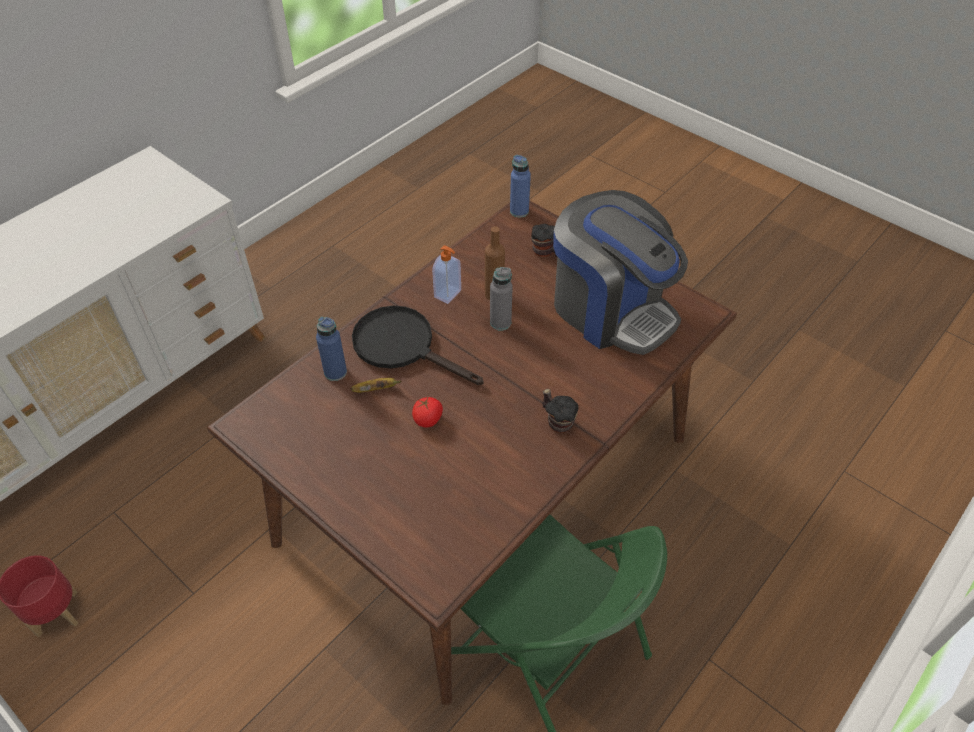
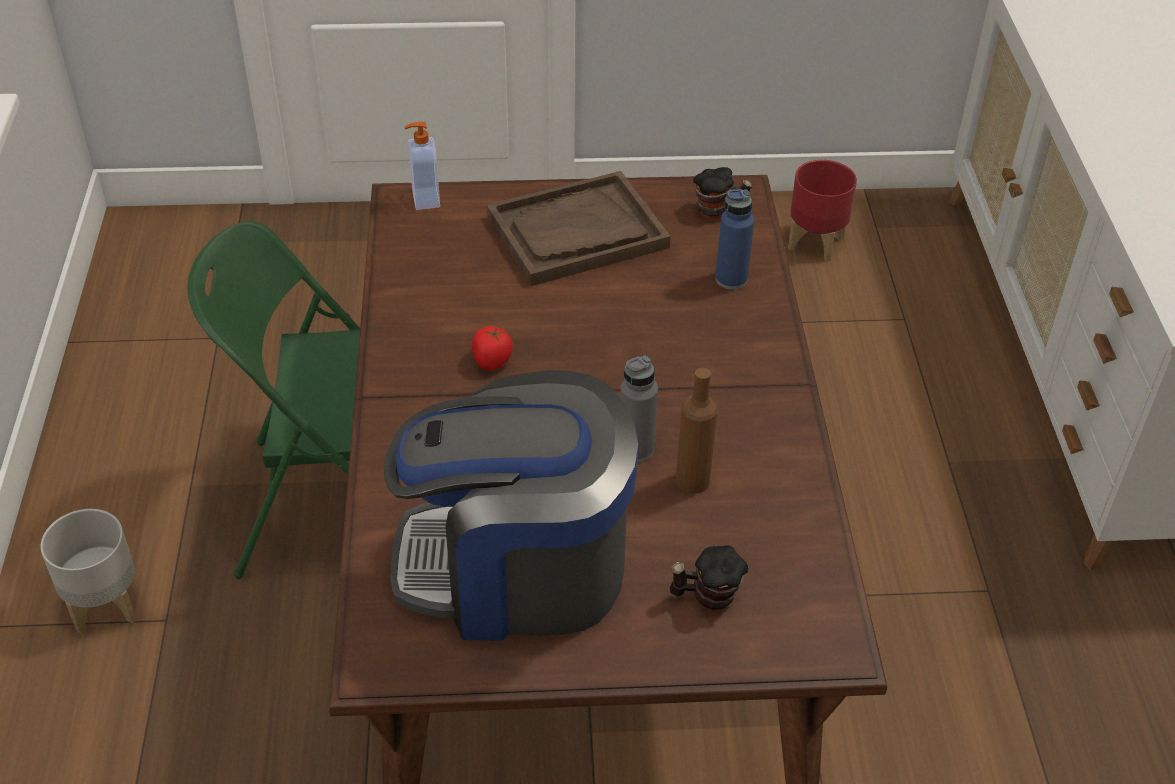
camera: 135 degrees right, 5 degrees down
(367, 467) = (577, 232): none -> brown tray
(376, 389) = (666, 291): banana -> none
(403, 346) = (705, 347): black frying pan -> none
(428, 419) = (576, 301): tomato -> tomato (492, 361)
(448, 294) = (746, 439): soap dispenser -> soap dispenser (424, 199)
(519, 211) = (839, 643): blue bottle -> none
(557, 421) = (438, 385): mug -> mug (719, 212)
(740, 700) = (107, 605): none -> grey planter

